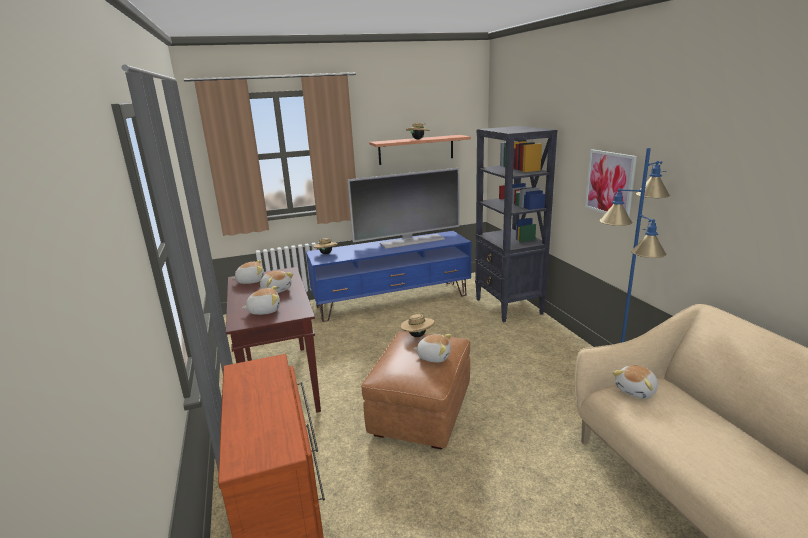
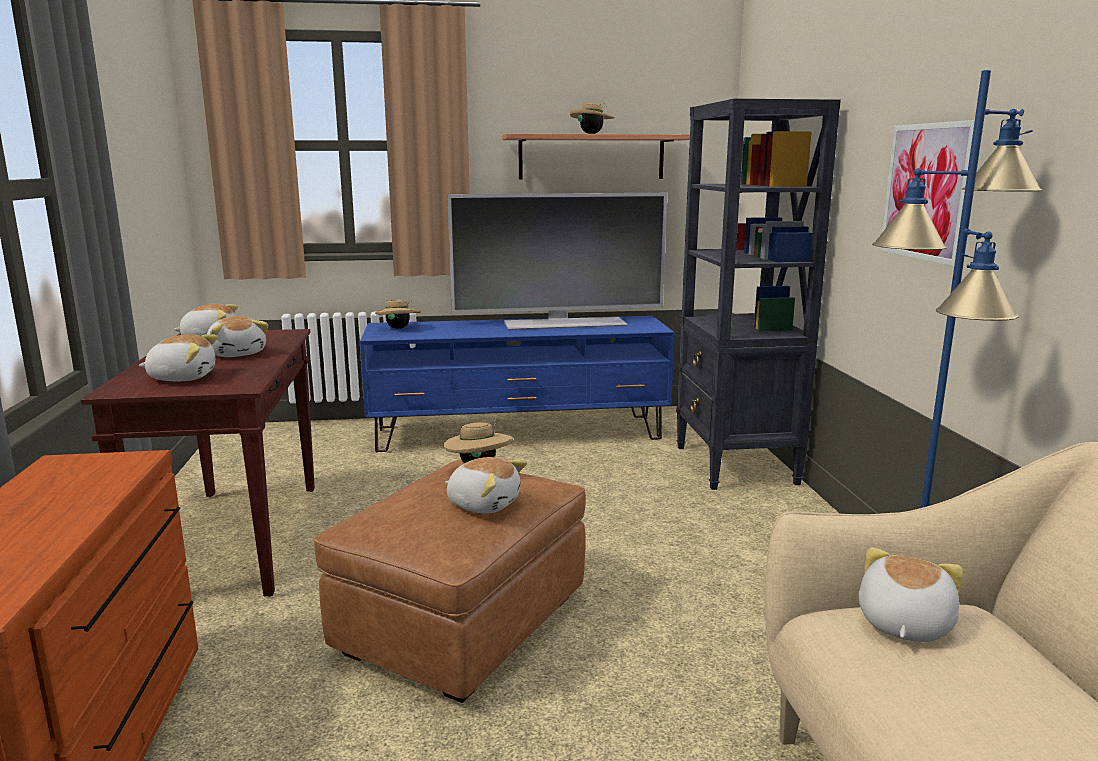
camera: 10 degrees right, 5 degrees down
(636, 390) = (902, 624): plush toy -> plush toy turned 150 degrees clockwise

